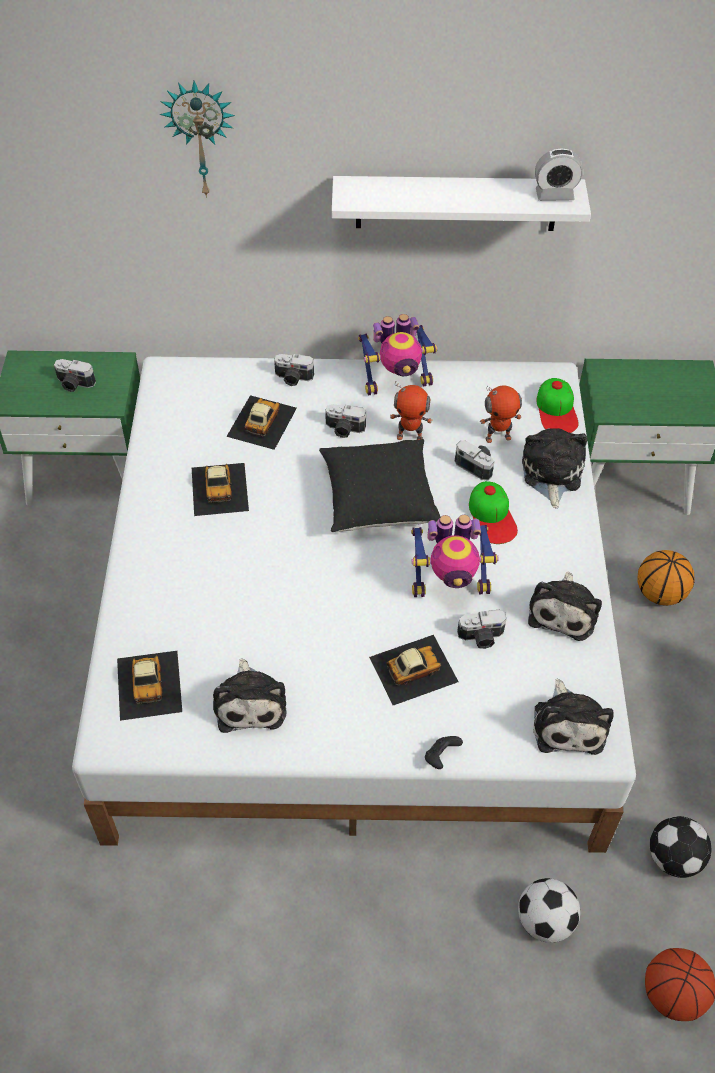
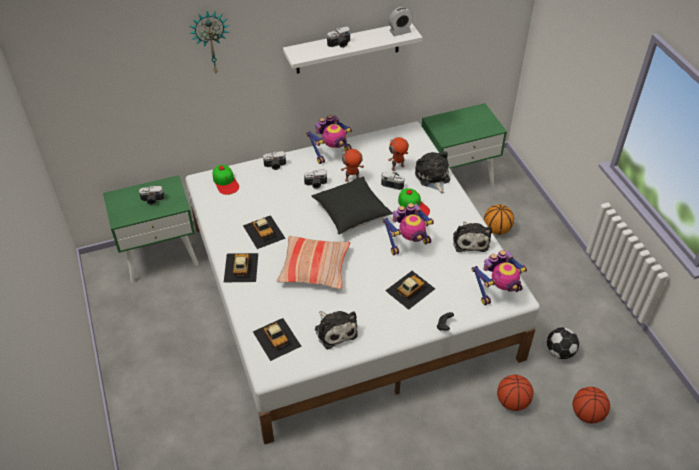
camera: 20 degrees left, 5 degrees down
(261, 422) = (269, 192): toy car -> toy car (240, 267)
(270, 578) = (314, 268): none -> pillow
(481, 637) = (436, 264): camera -> camera (340, 44)
(545, 921) = (512, 401): football -> basketball
(557, 410) = (420, 146): cap -> cap (225, 182)
(568, 724) = (498, 291): plush toy -> toy robot

